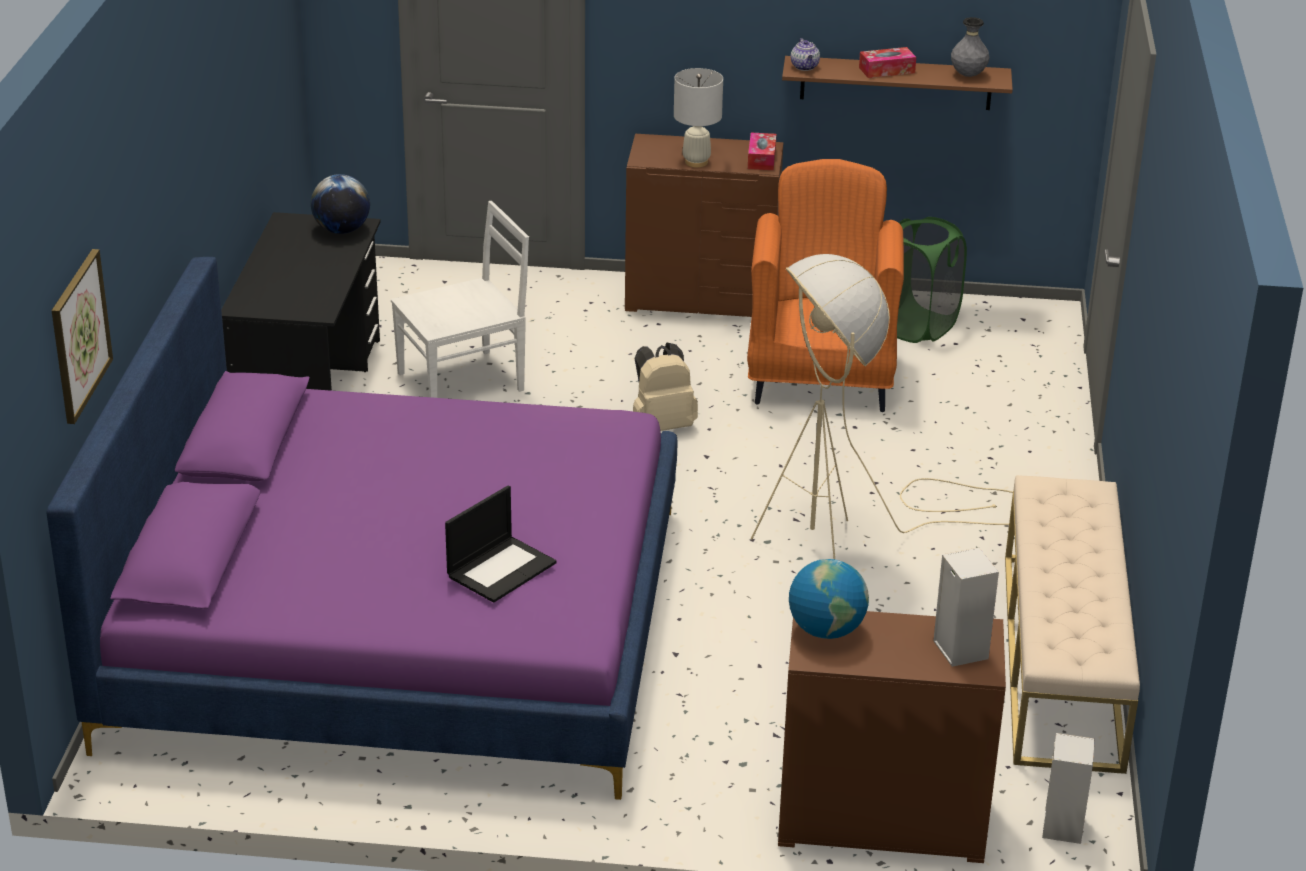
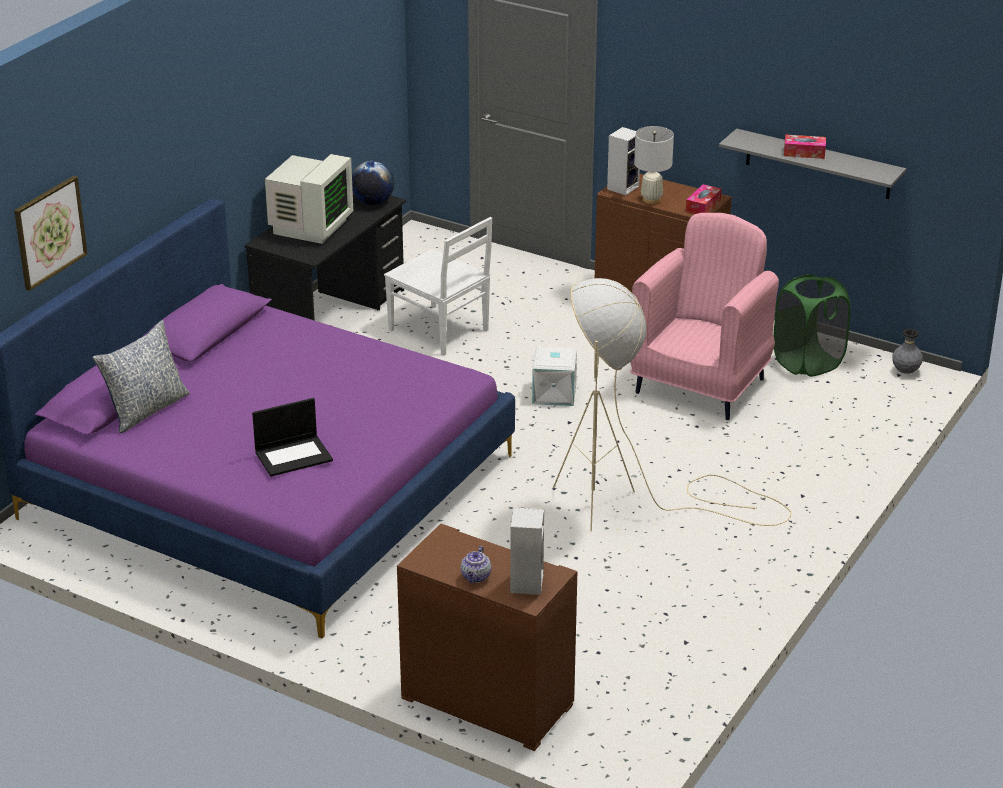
camera: 25 degrees right, 0 degrees up
(250, 557) = (146, 410): none -> pillow
(285, 276) = (309, 227): none -> monitor
(464, 381) = (440, 331): white chair -> white chair turned 45 degrees clockwise
(662, 425) = (554, 393): beige backpack -> white storage box
(805, 67) = (742, 139): teapot -> teapot (476, 577)
(821, 378) = (701, 385): orange armchair -> pink armchair
(826, 630) = (445, 546): globe -> none
(896, 83) = (818, 164): brown shelf -> grey shelf
(968, 75) = (865, 167): grey vase -> grey vase (905, 371)
(1061, 825) = (612, 742): speaker -> speaker (623, 187)
(1062, 659) = (712, 630): beige bench -> none

